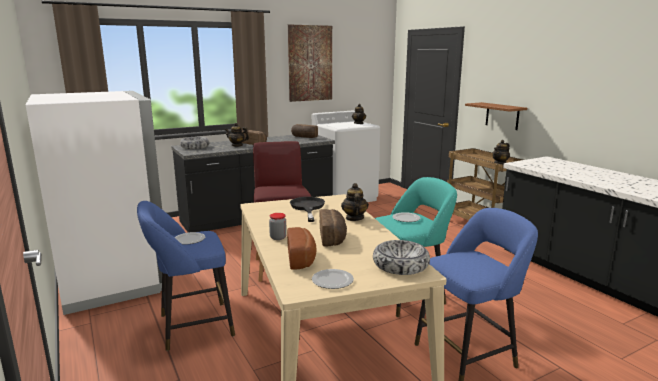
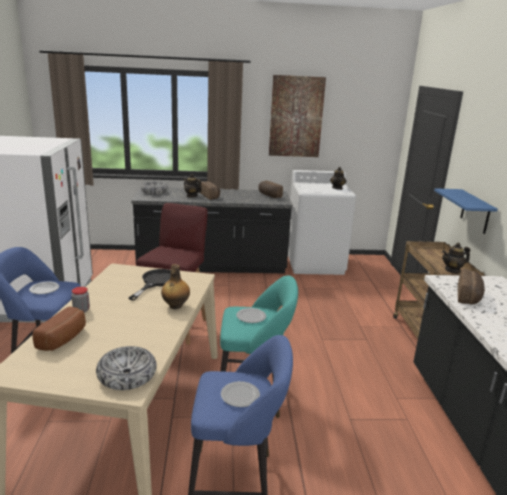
camera: 25 degrees right, 5 degrees up
(333, 238) = (123, 324): bread -> bread (469, 296)
(333, 281) = (48, 372): plate -> plate (240, 396)
(354, 218) = (175, 306): teapot -> bottle
(502, 116) = (475, 211): brown shelf -> blue shelf

